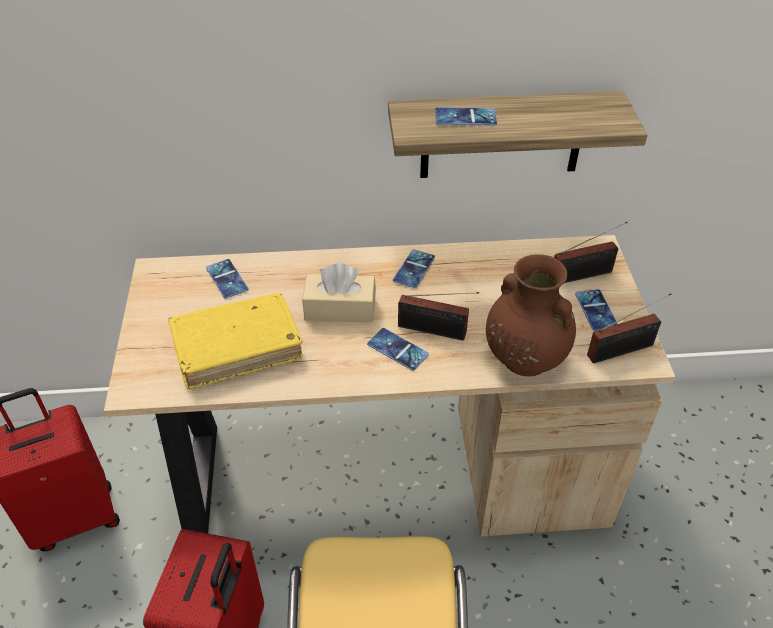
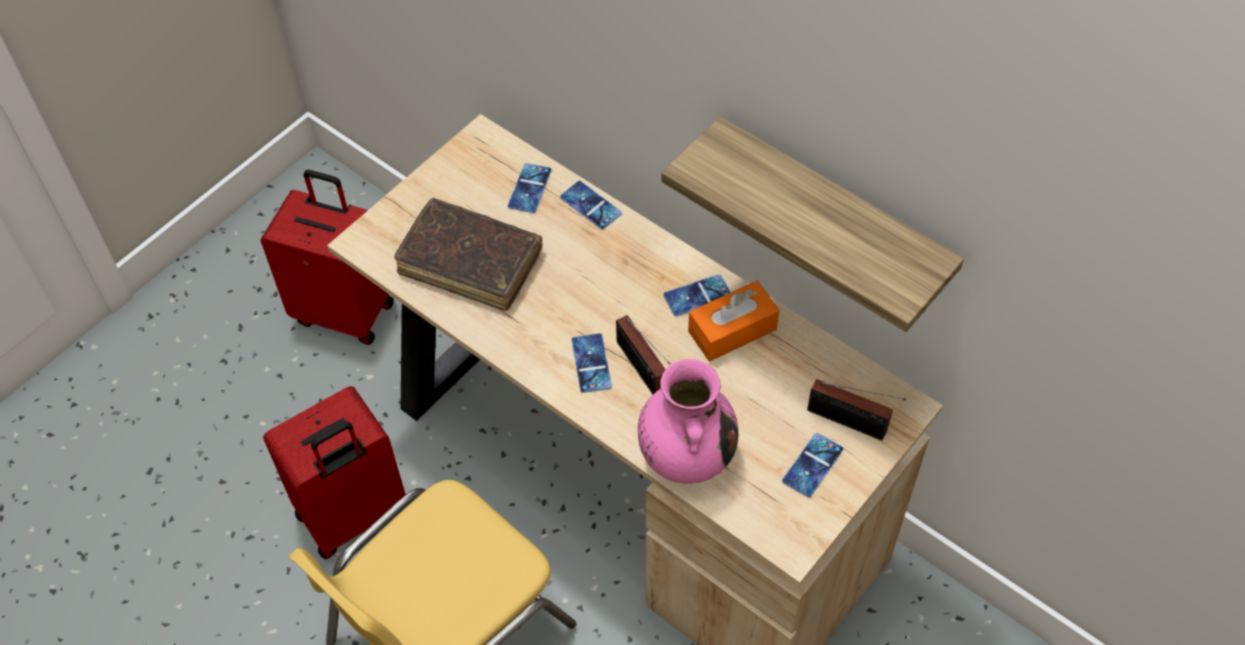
camera: 45 degrees right, 10 degrees up
(237, 347) = (470, 262): yellow book -> brown book
(340, 308) = (588, 288): beige tissue box -> none
(458, 273) = (732, 330): none -> orange tissue box
(465, 117) = (761, 184): phone -> phone (590, 205)
(524, 358) = (686, 456): brown vase -> pink vase
(624, 350) = (786, 521): radio -> none

